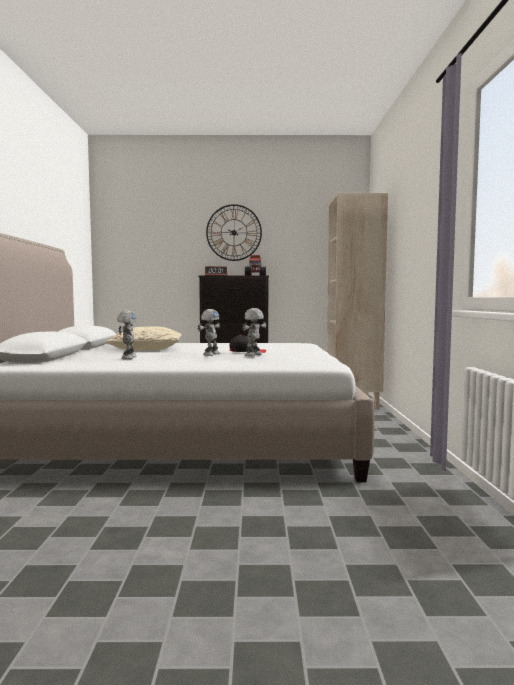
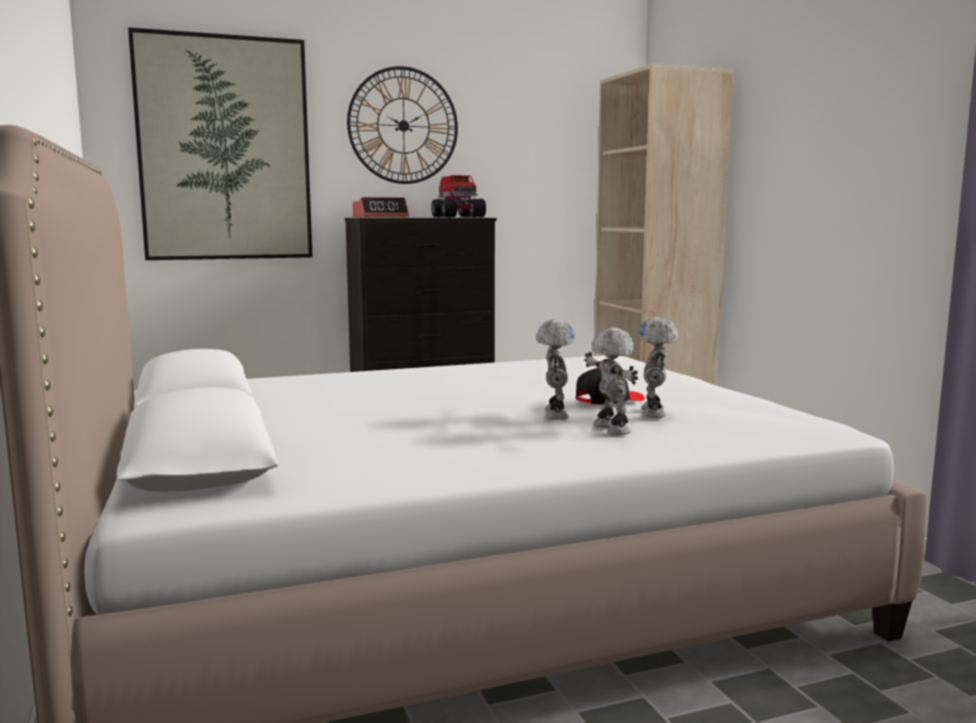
camera: 20 degrees left, 5 degrees up
(127, 358) = (405, 442): toy robot -> toy robot (609, 429)
(146, 349) = (361, 400): beige pillow -> none
(150, 246) = (225, 149): none -> picture

